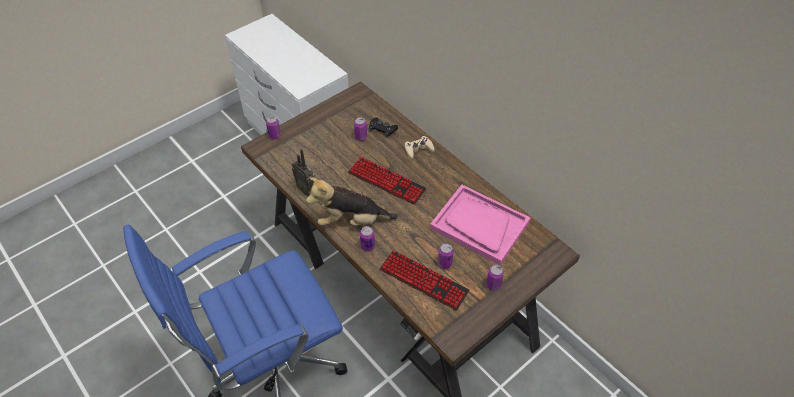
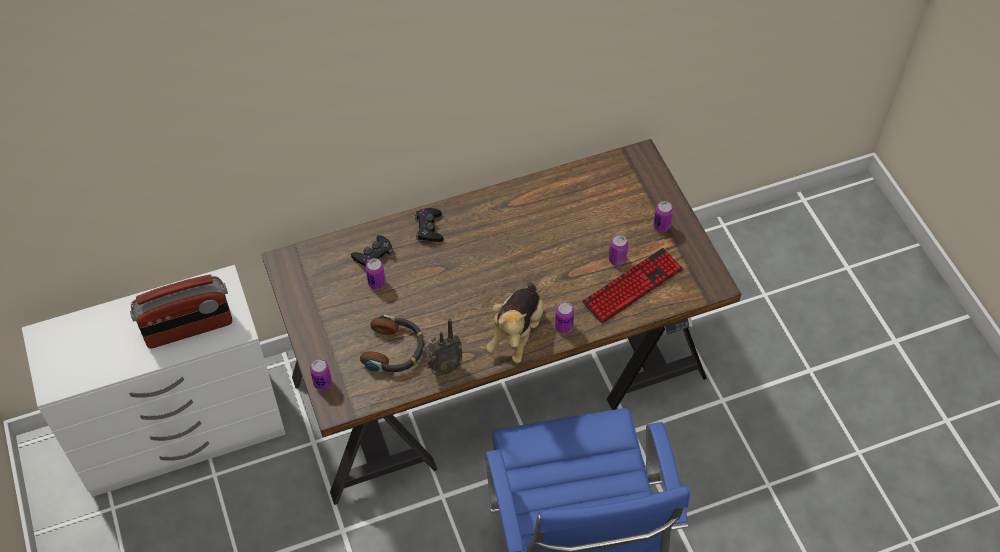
camera: 70 degrees left, 5 degrees up
(294, 70) = (188, 328): none -> radio
(312, 161) = (394, 350): none -> headphones
(386, 181) = (468, 277): keyboard -> none
(418, 149) = (429, 228): beige game controller -> black game controller
(479, 225) = (576, 209): pink tray -> none

